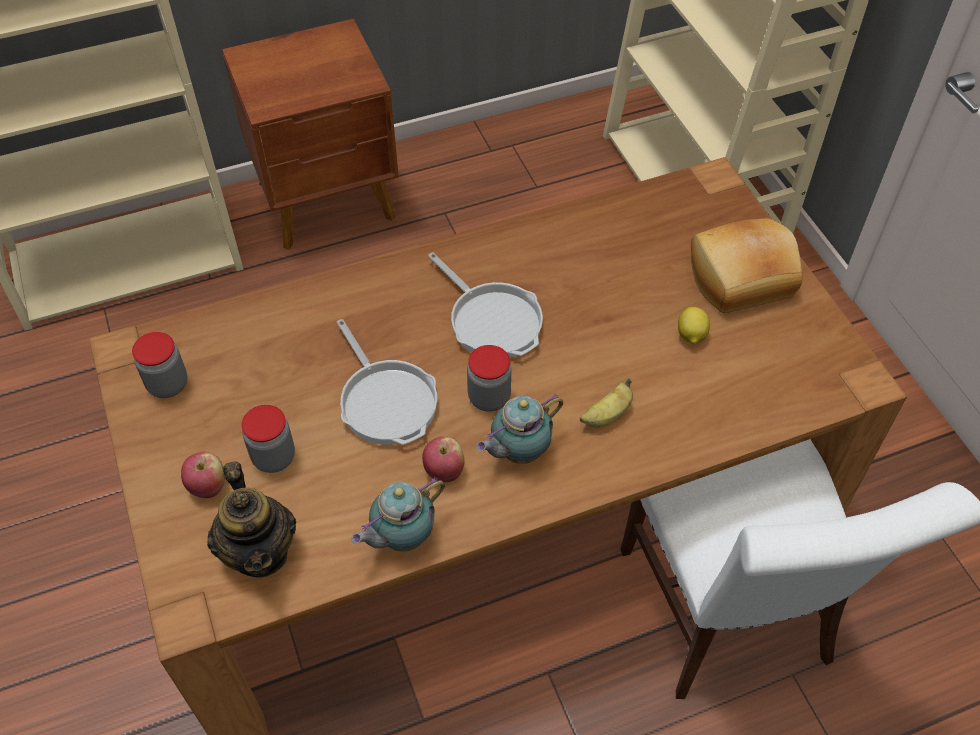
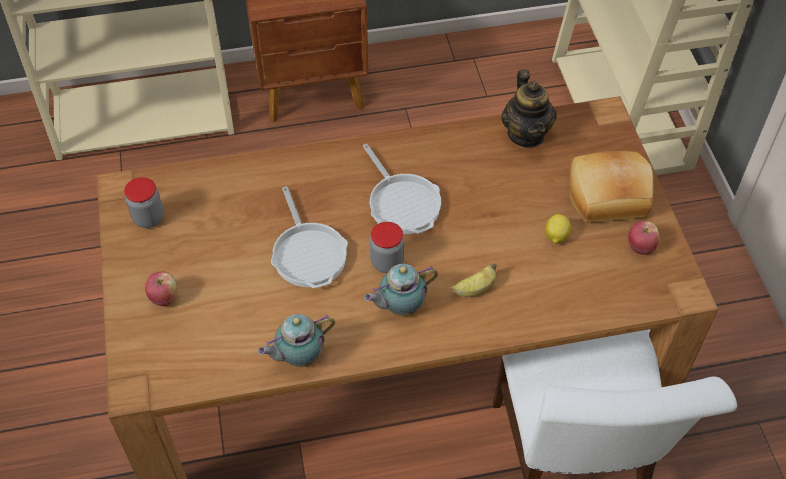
camera: 10 degrees right, 0 degrees up
(260, 551) = (193, 351): teapot -> teapot (526, 134)
(274, 457) = (216, 284): jar -> none
(444, 471) = (341, 313): apple -> apple (640, 247)

